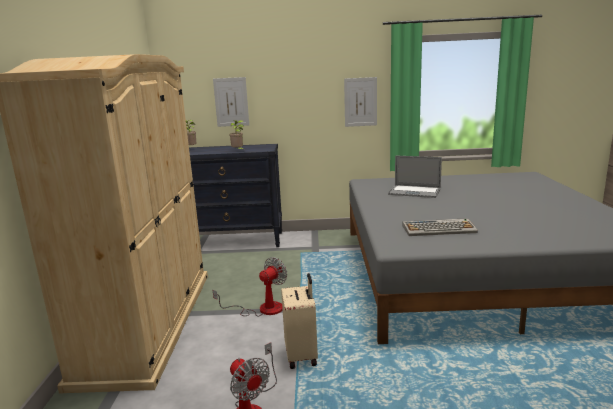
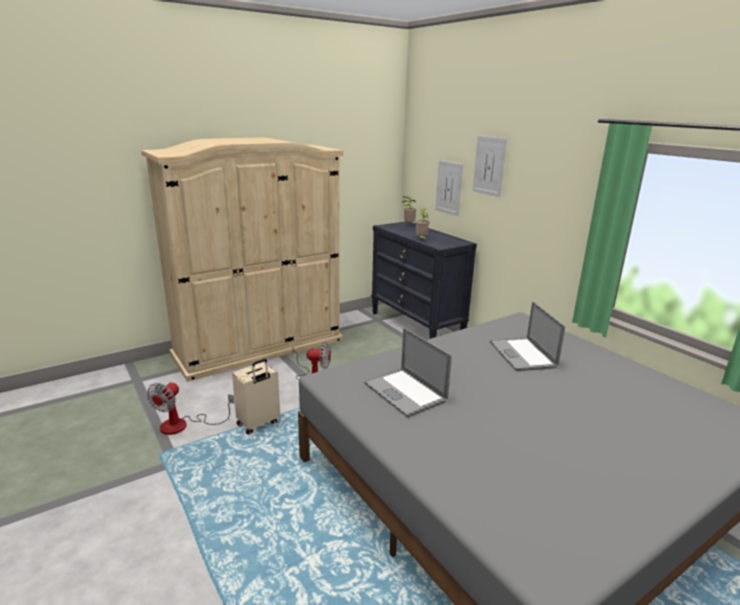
camera: 55 degrees right, 5 degrees up
(360, 102) = (564, 221): picture -> picture (489, 166)
(439, 229) = (404, 392): keyboard -> laptop

